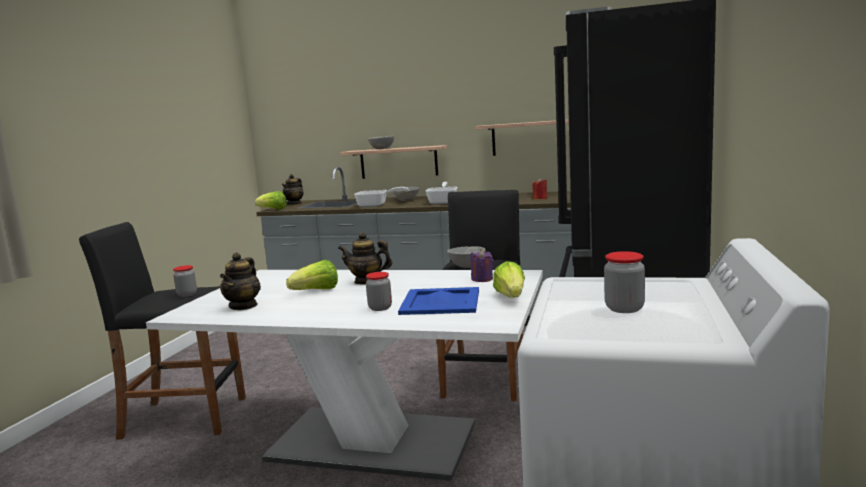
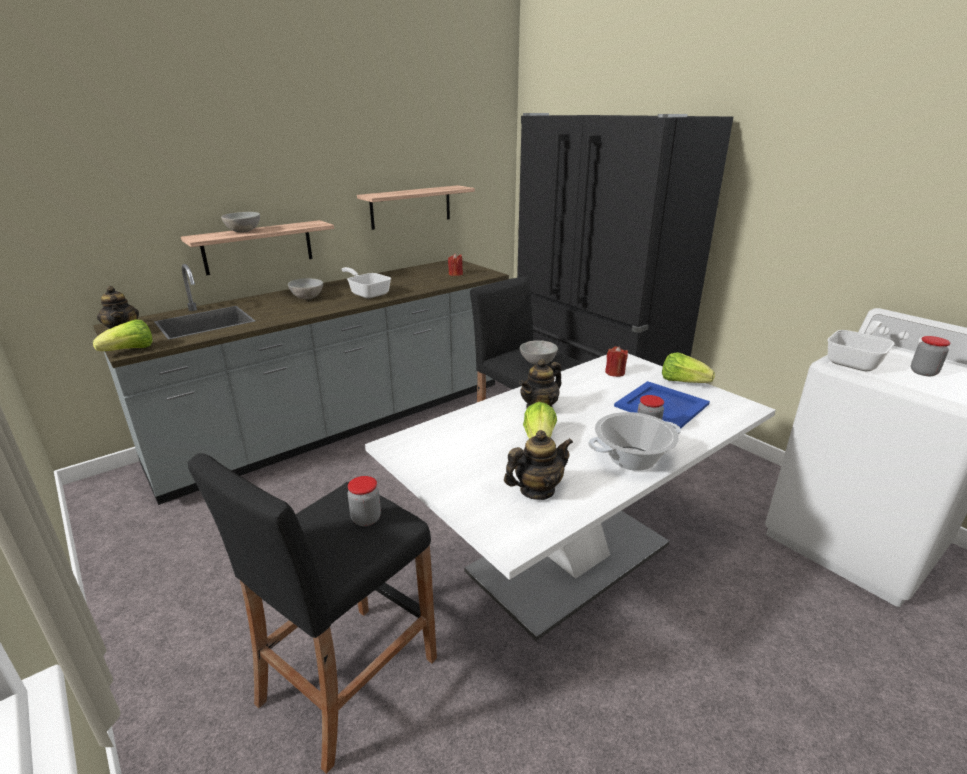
camera: 55 degrees left, 15 degrees up
(243, 306) = (537, 490): teapot -> teapot turned 75 degrees counterclockwise
(322, 314) = (632, 458): none -> cooking pot
(376, 205) = (295, 312): frying pan -> frying pan (856, 361)
(482, 279) = (615, 373): purple candle -> red candle

